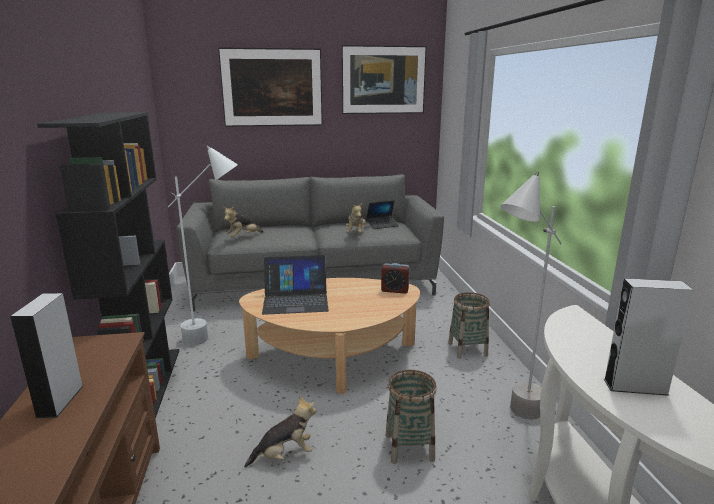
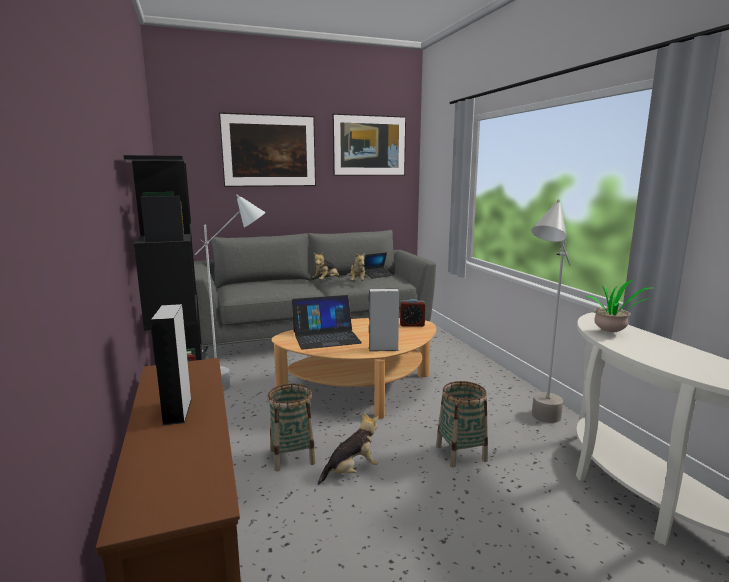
camera: 10 degrees left, 5 degrees down
(243, 237) = (251, 289): plush toy -> plush toy (326, 280)
(467, 349) = (476, 376): basket -> basket (292, 456)
(579, 339) = (612, 332): none -> potted plant
(635, 387) = (674, 356): grey speaker -> grey speaker (383, 348)

